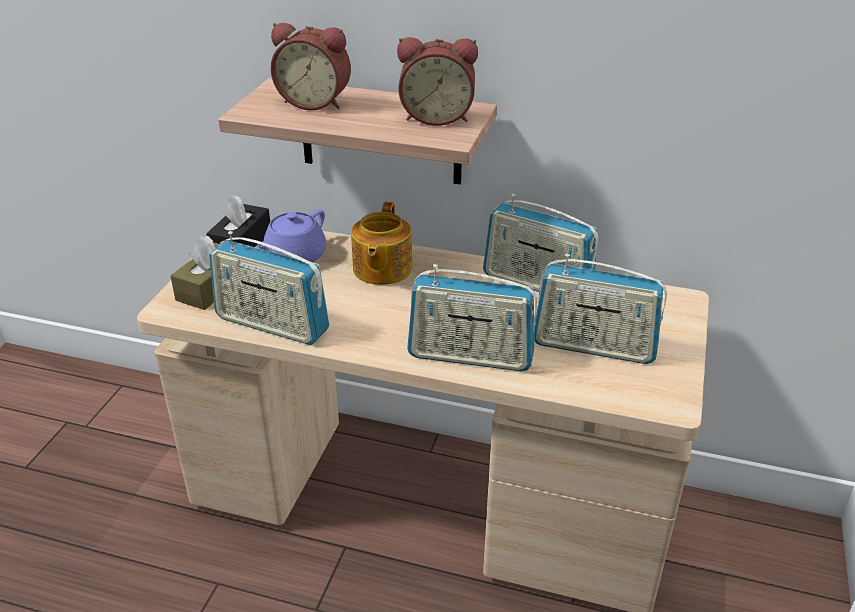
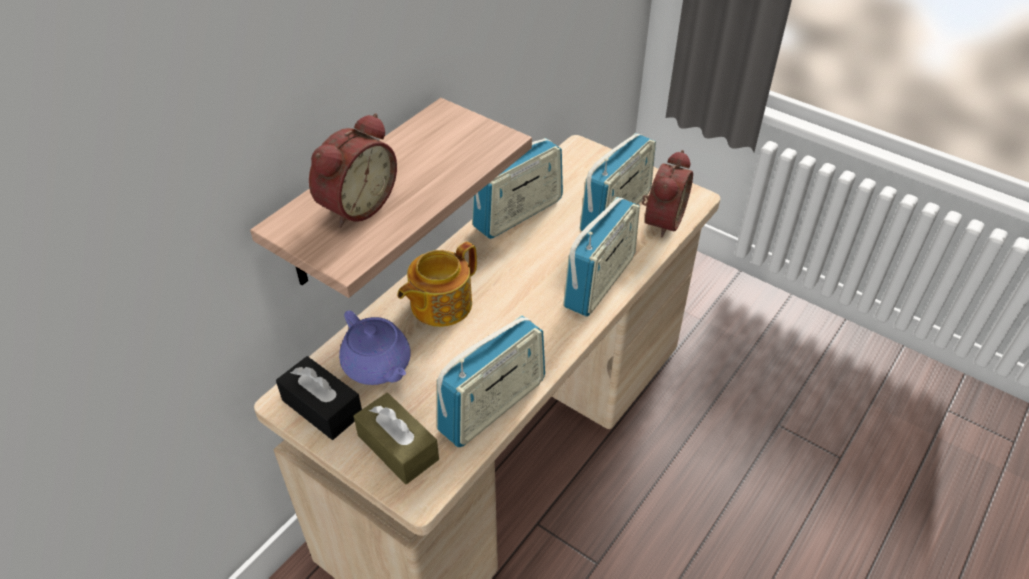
camera: 70 degrees left, 10 degrees up
(381, 269) = (439, 304): teapot -> teapot turned 105 degrees clockwise
(437, 117) = (448, 136): alarm clock -> alarm clock (661, 220)

